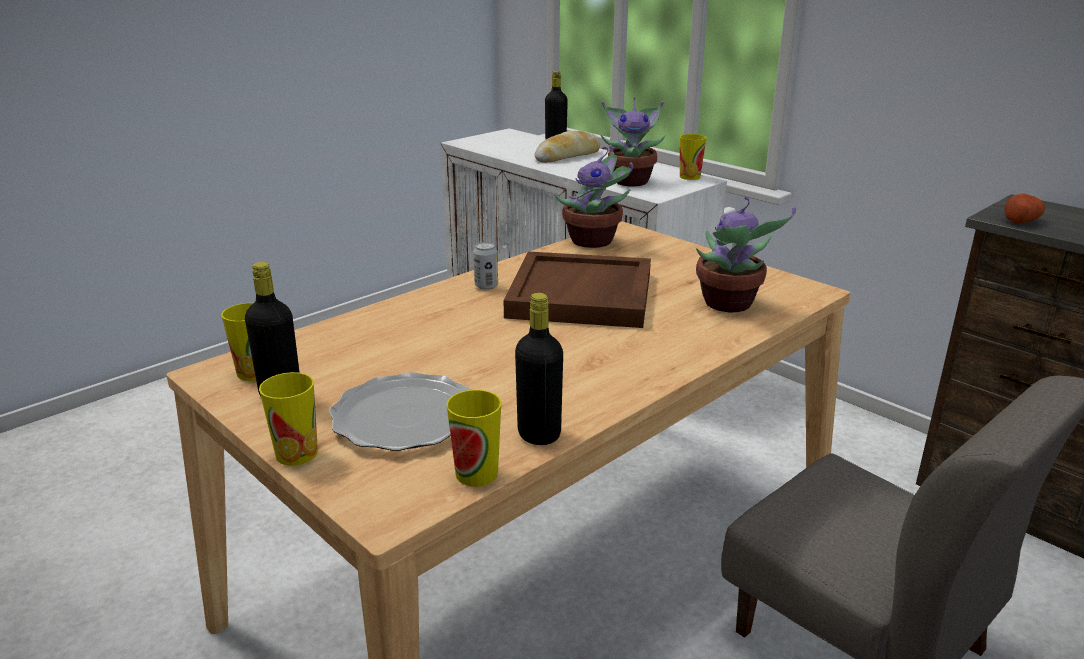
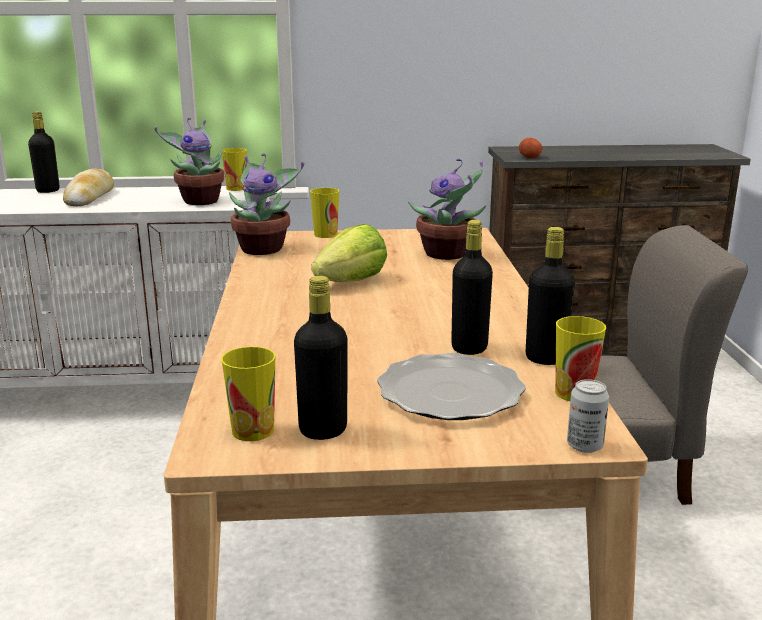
camera: 50 degrees left, 5 degrees down
(297, 453) = (448, 450): cup -> cup (325, 234)
(486, 286) = (266, 301): can -> can (584, 446)
(510, 393) = (469, 348): none -> black bottle
(582, 296) = (352, 281): brown tray -> lettuce

